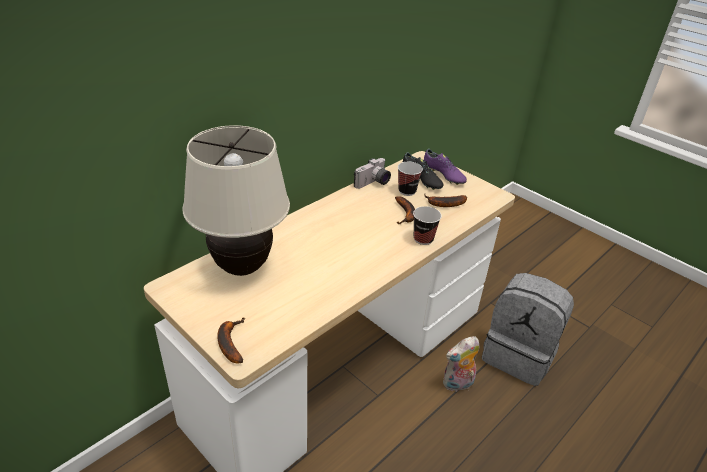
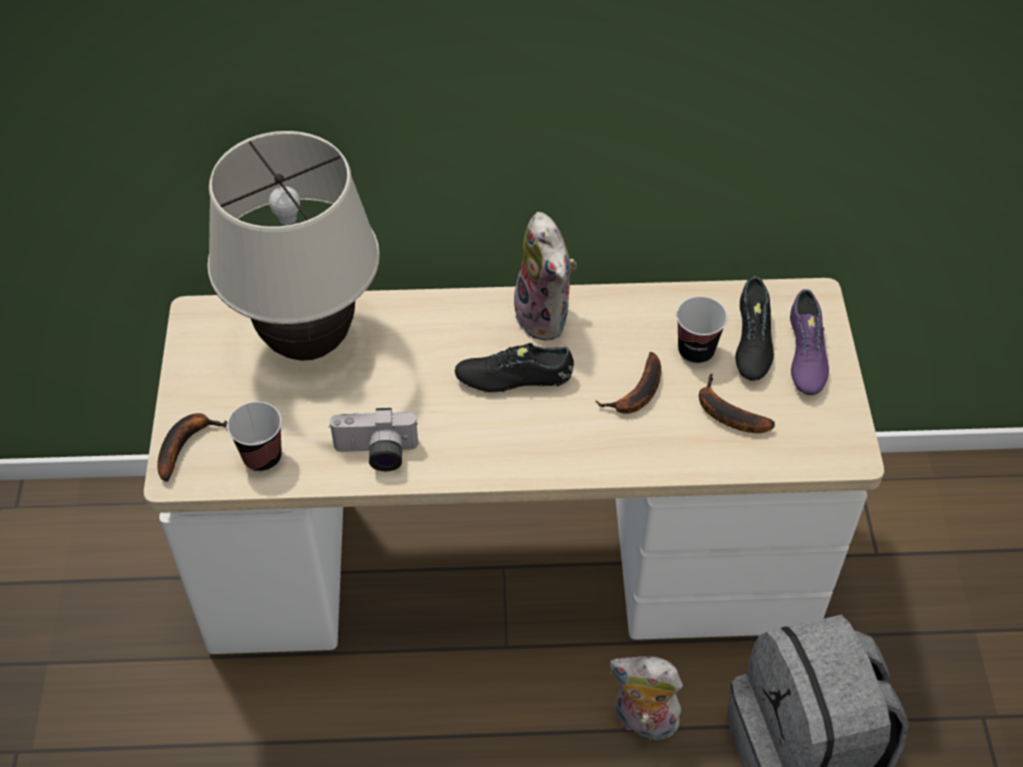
camera: 45 degrees right, 15 degrees up
(337, 207) = (546, 317): none -> plush toy
(353, 233) = (514, 379): none -> black shoe
(373, 183) = (658, 303): camera -> camera (376, 454)
(423, 239) = (606, 456): cup -> cup (262, 457)

